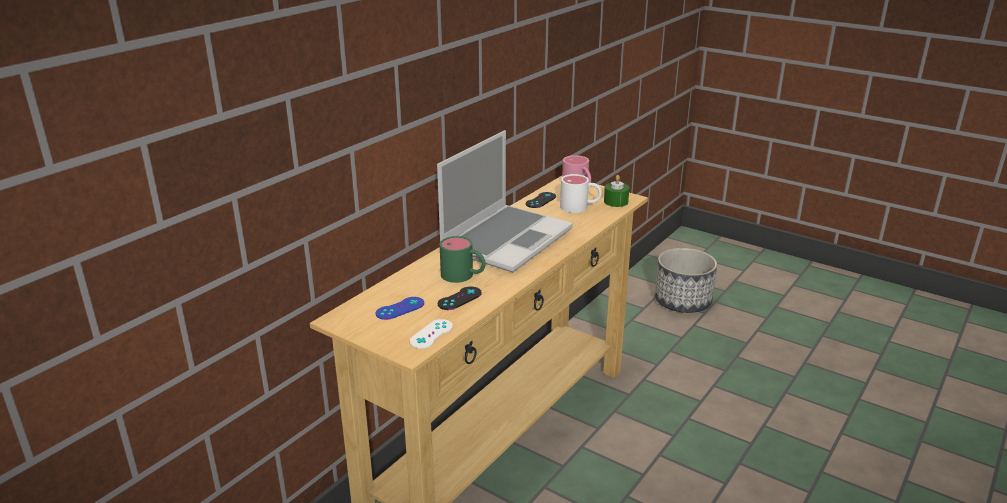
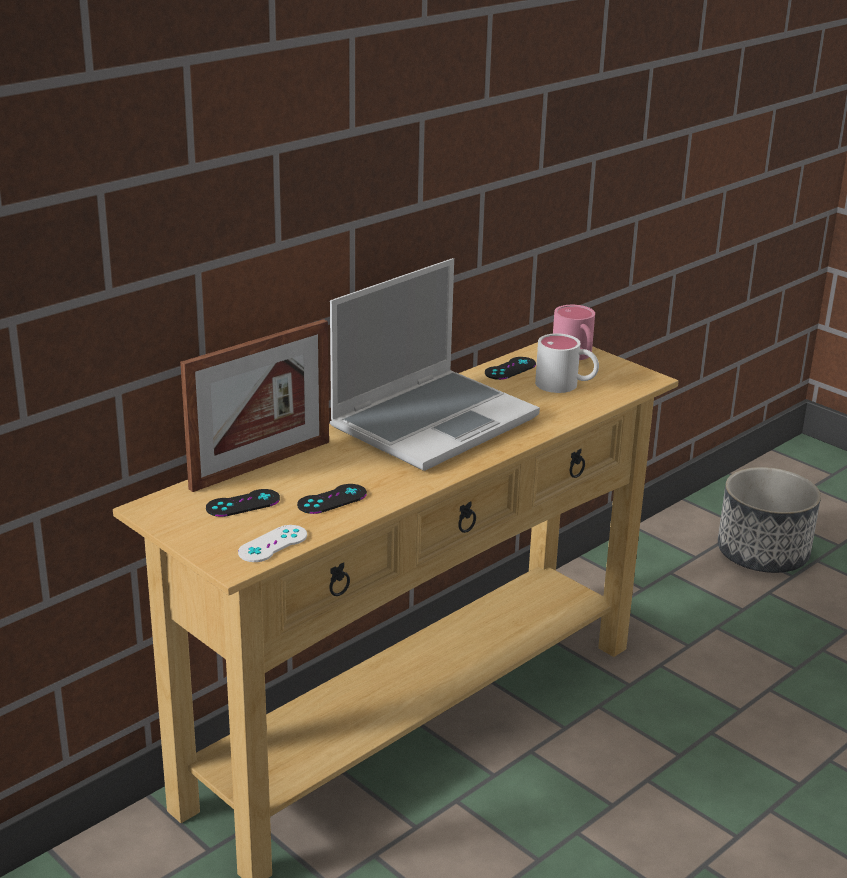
camera: 10 degrees right, 0 degrees up
(400, 308) = (243, 503): blue game controller -> black game controller
(402, 280) = (261, 465): none -> picture frame
(463, 276) = (350, 468): green mug -> none
(616, 201) = (624, 382): green candle -> none

